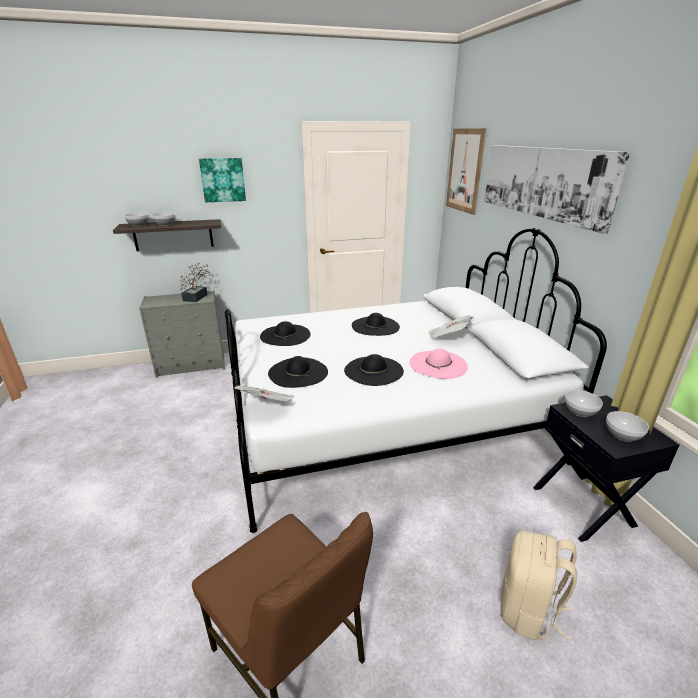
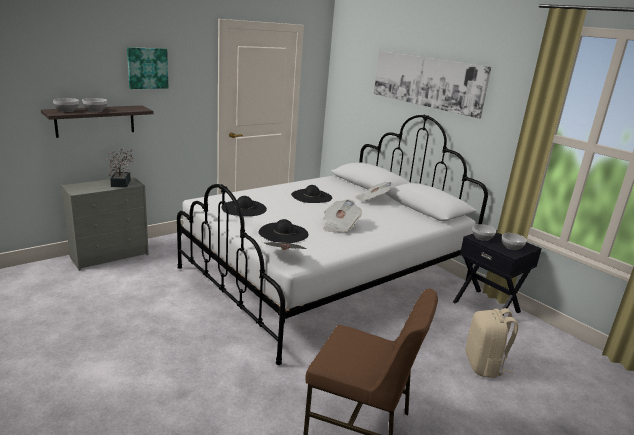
camera: 25 degrees left, 5 degrees down
(373, 370) = (339, 226): black hat -> newspaper
(438, 364) = (380, 218): pink hat -> none
(465, 170) = (350, 68): picture -> none

